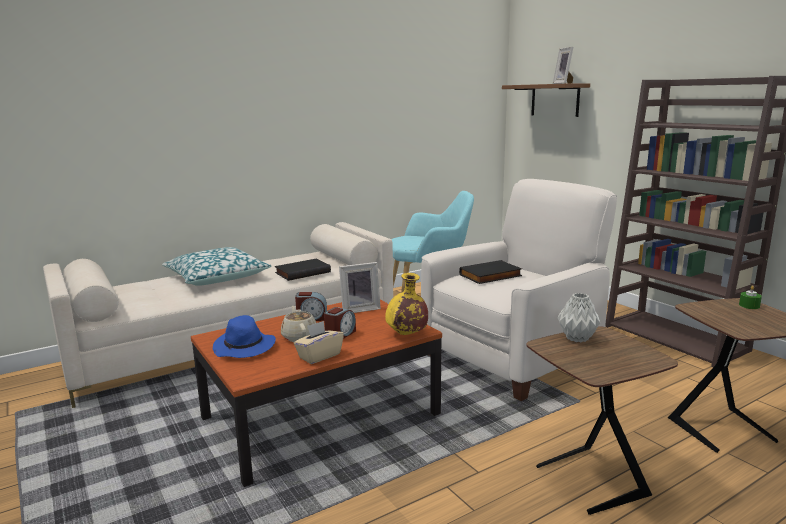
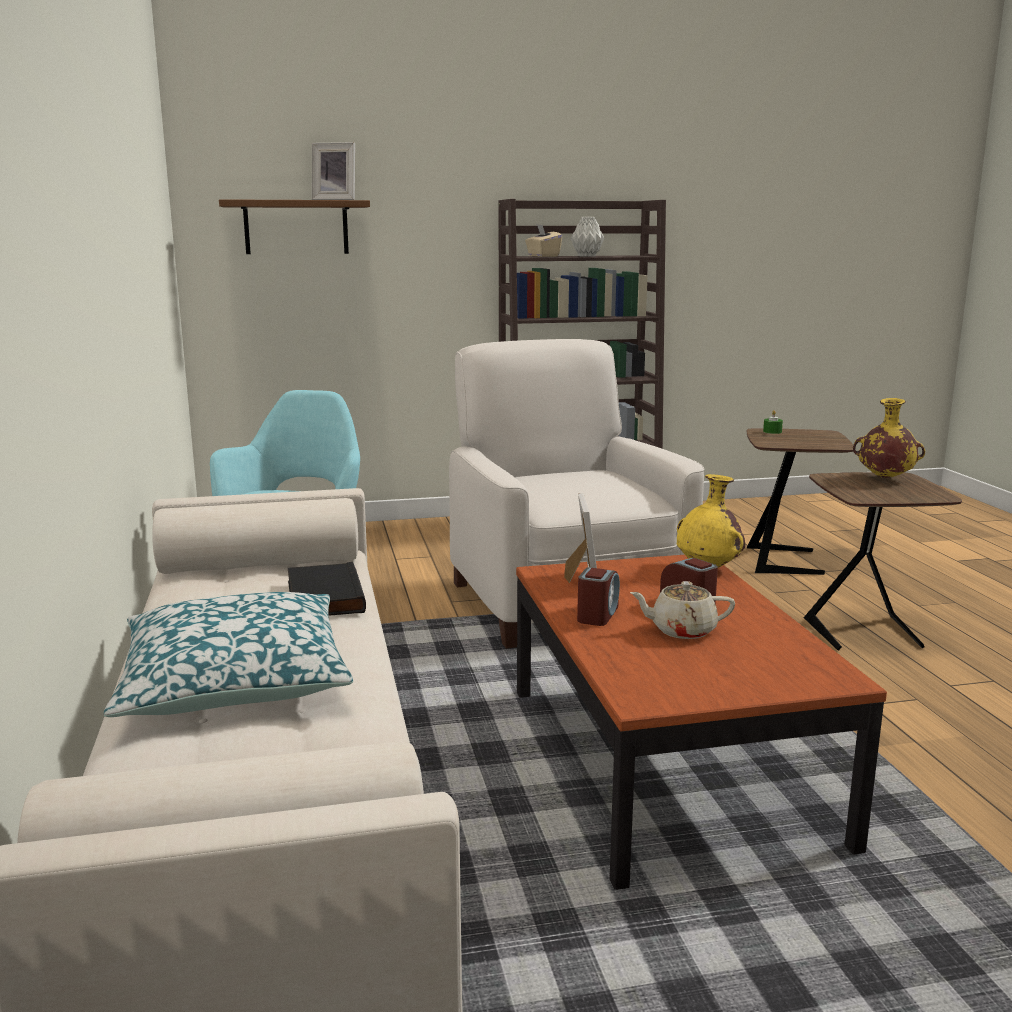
camera: 70 degrees left, 0 degrees up
(245, 348) = (712, 673): blue hat -> none
(319, 356) = (768, 624): beige tissue box -> beige tissue box (543, 256)
(490, 276) = (561, 487): black book -> none
(576, 338) = (843, 486): grey vase -> grey vase (586, 256)
(631, 352) = (884, 478): none -> yellow vase

